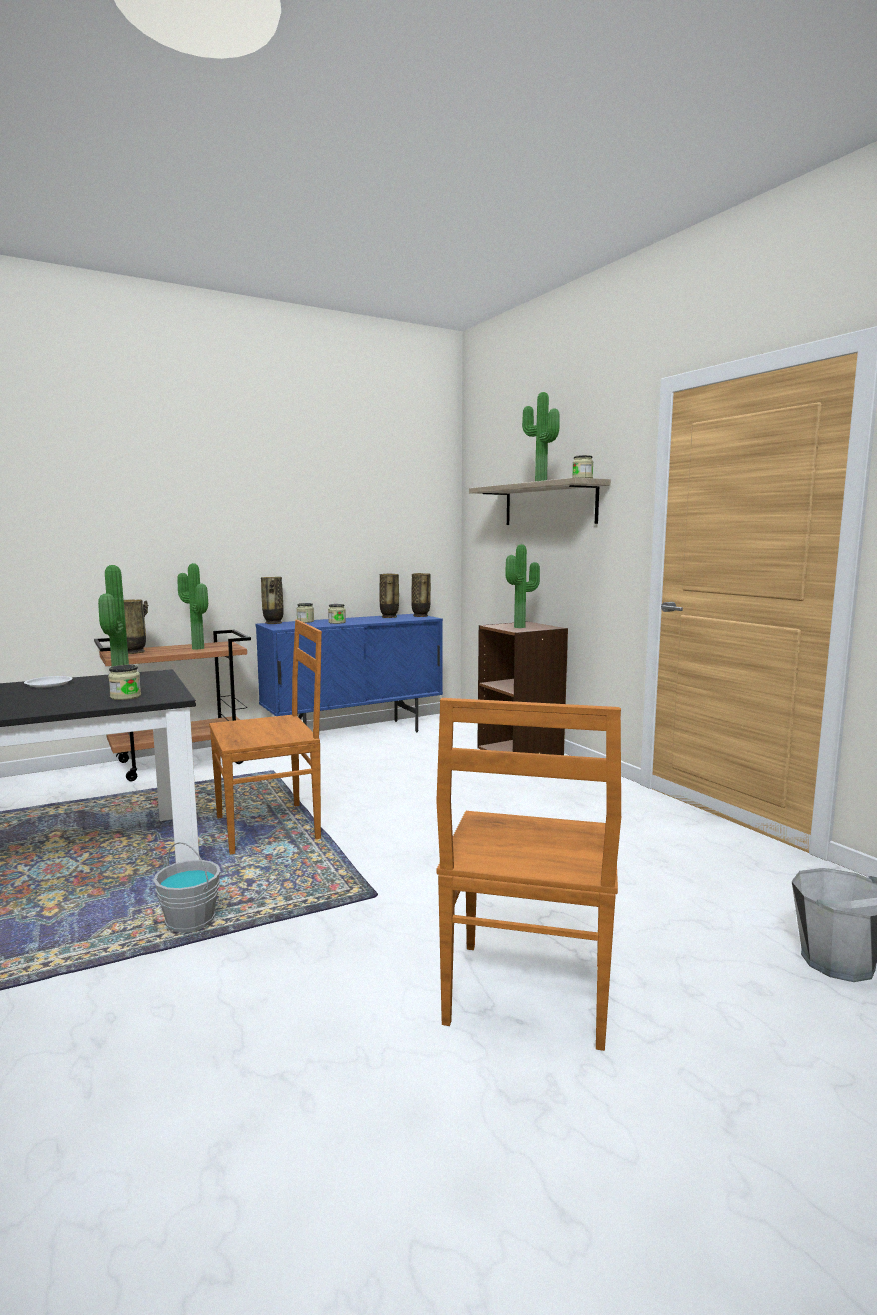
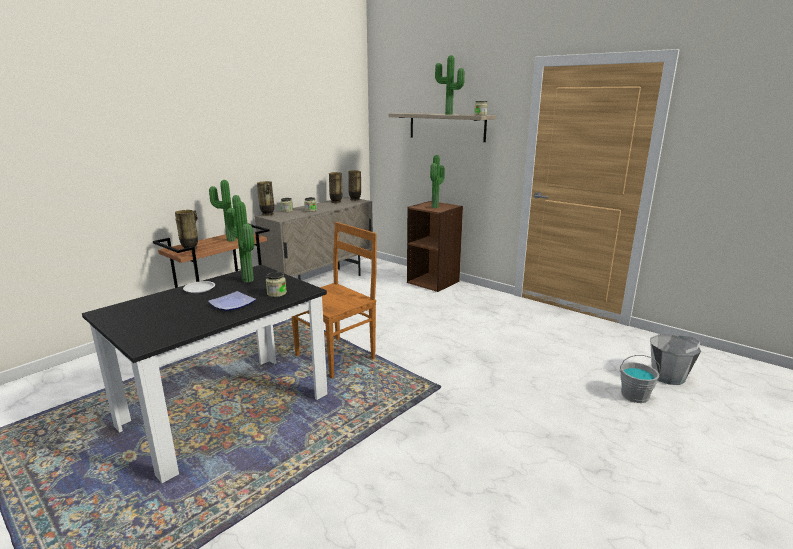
camera: 20 degrees left, 10 degrees up
(52, 701) = (232, 303): none -> plate
(191, 921) = (353, 424): grey bucket -> grey bucket (635, 395)
(354, 734) = (321, 282): blue cabinet -> beige cabinet
(527, 996) = (560, 423): brown chair -> none

